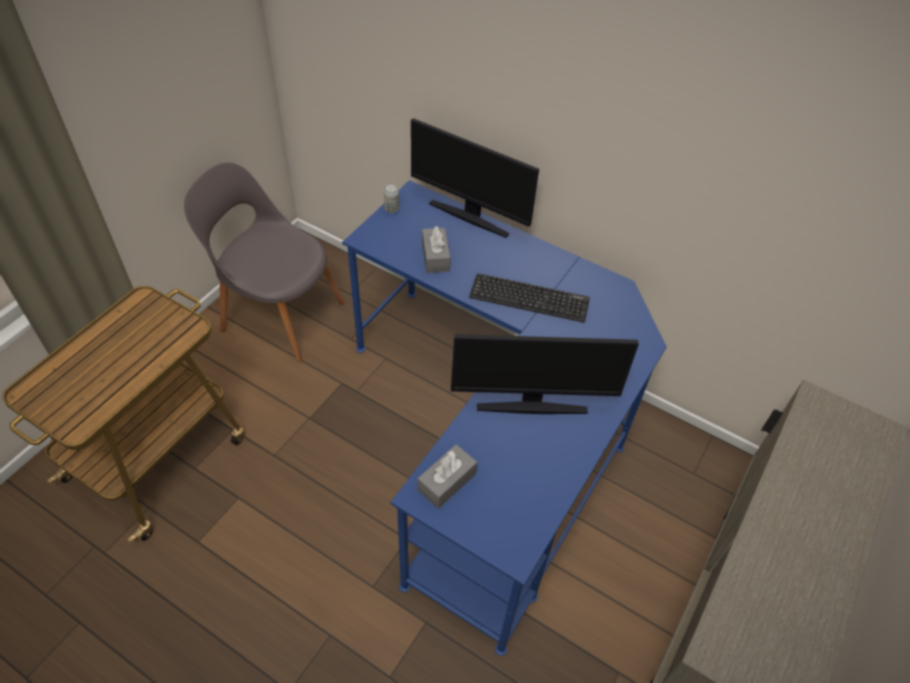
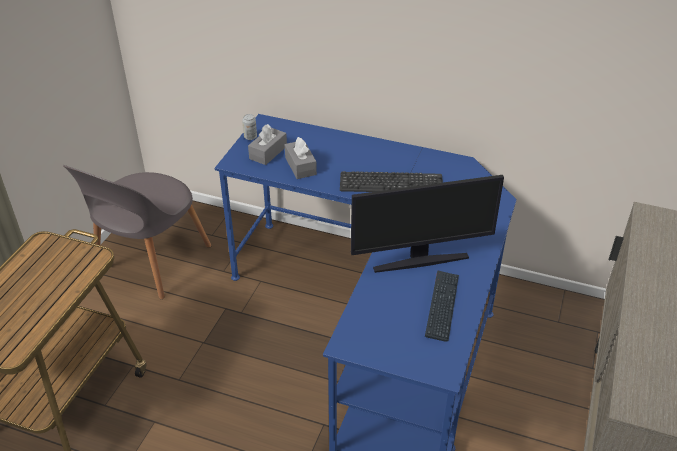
camera: 10 degrees left, 10 degrees down
(279, 313) = (150, 262): grey chair -> grey chair turned 75 degrees counterclockwise
(447, 482) = (367, 329): grey tissue box -> grey tissue box (268, 152)
(470, 217) = (320, 133): monitor -> none
(539, 469) = (442, 306): none -> keyboard

